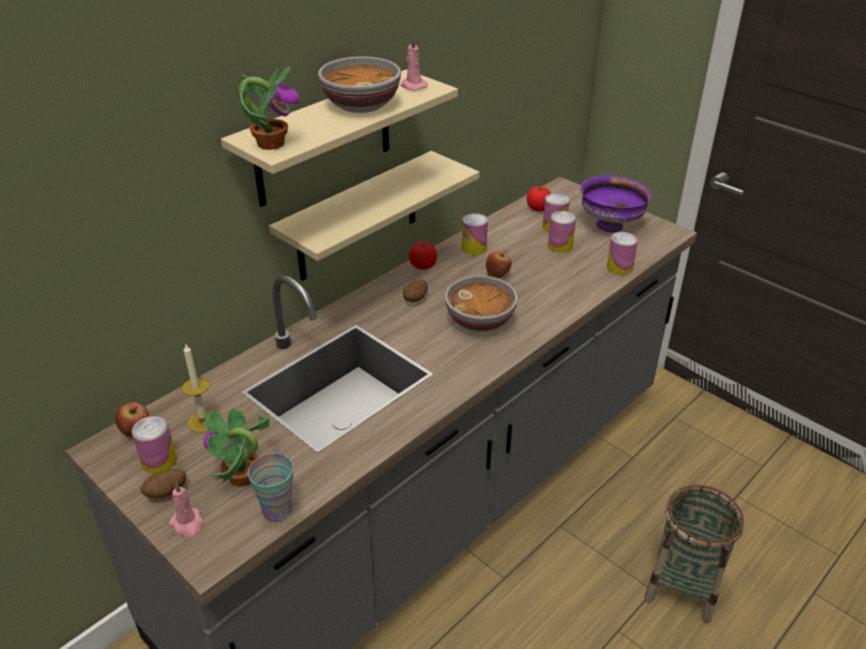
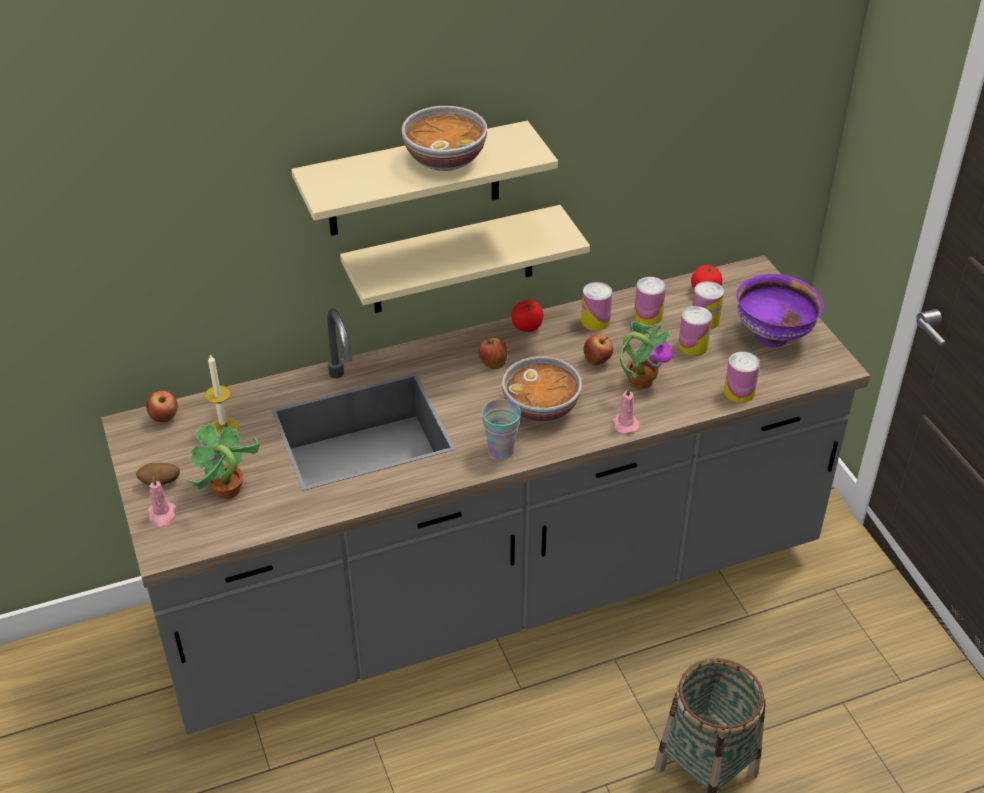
camera: 25 degrees right, 5 degrees up
(159, 460) = (169, 452): can -> can (648, 315)
(270, 143) = (329, 187): potted plant -> potted plant (640, 380)
(277, 511) = (238, 530): cup -> cup (501, 450)
(413, 86) = (514, 146): pink candle -> pink candle (624, 424)
(416, 300) = (492, 364): potato -> apple

